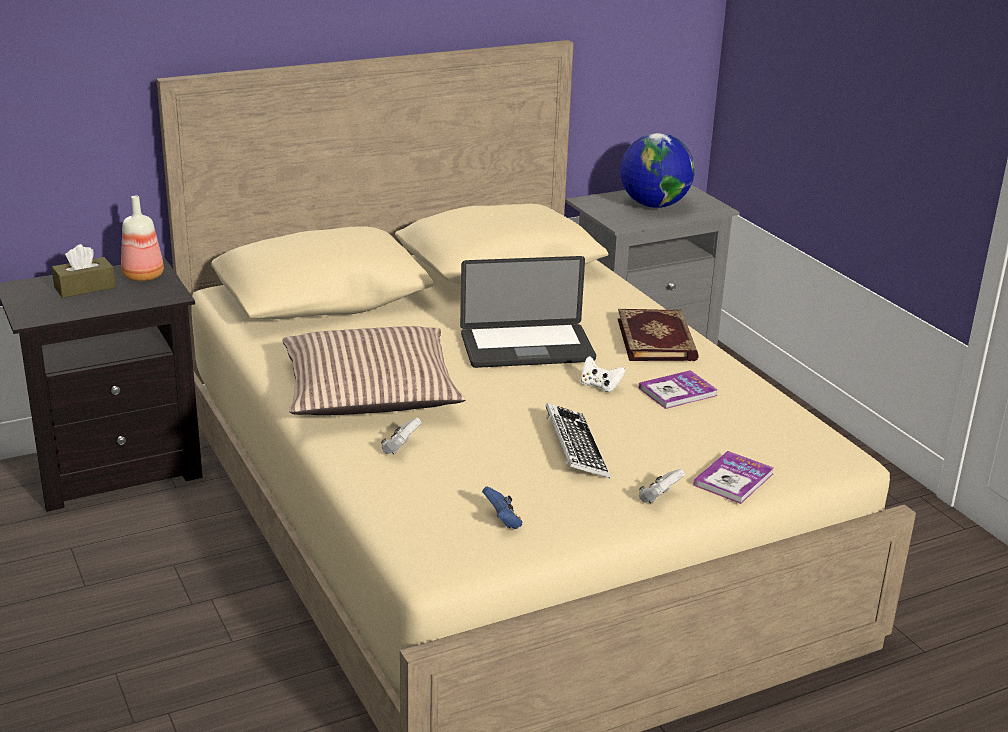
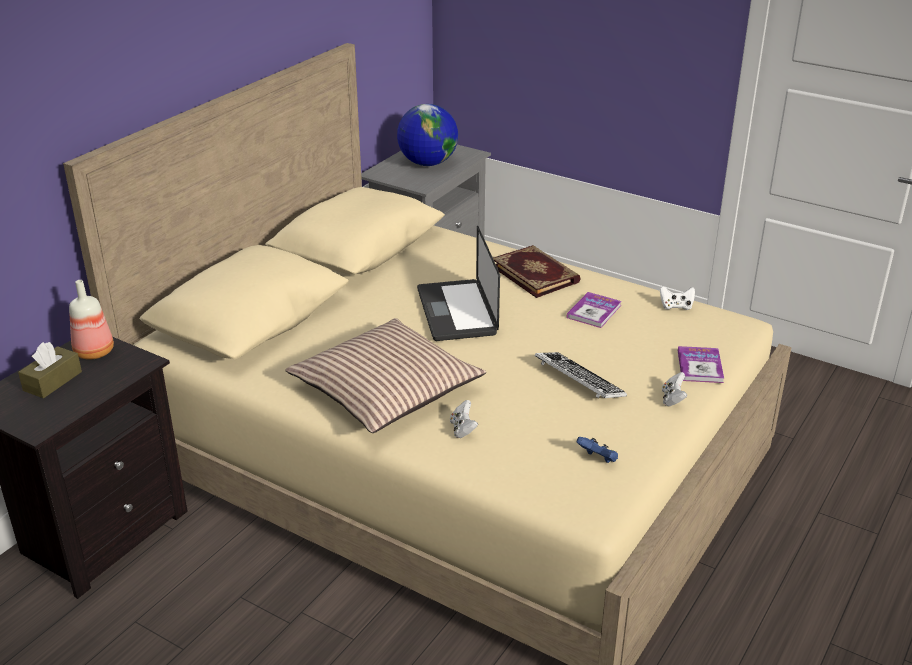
camera: 30 degrees left, 5 degrees up
(527, 348) = (456, 312): laptop -> laptop turned 120 degrees clockwise
(600, 386) = (540, 325): white game controller -> white game controller (676, 306)

